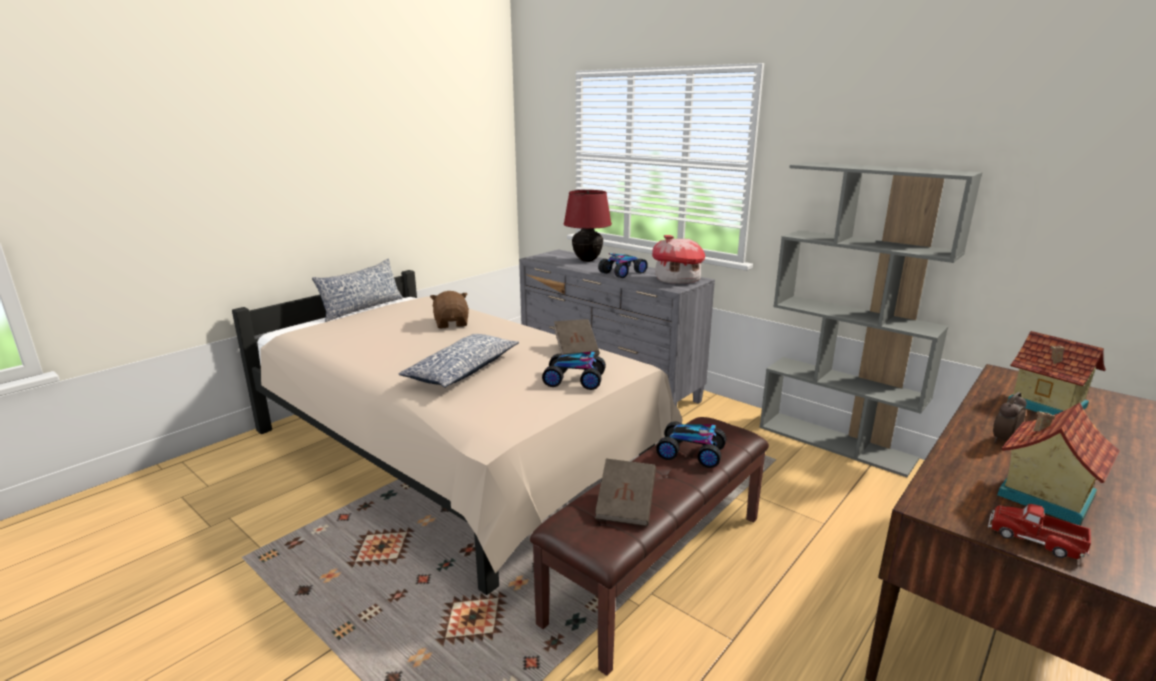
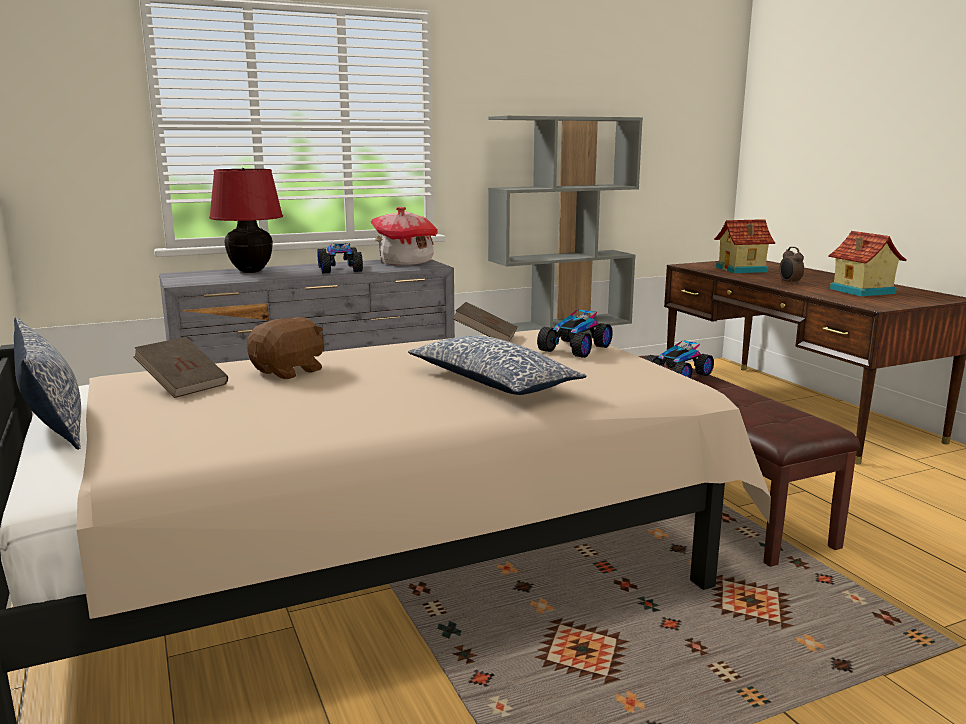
camera: 65 degrees left, 5 degrees down
(452, 323) = (289, 371): brown plush toy -> brown plush toy turned 120 degrees clockwise
(625, 506) = (762, 409): brown book -> brown book (183, 385)
(1035, 539) = (911, 301): toy truck -> none

